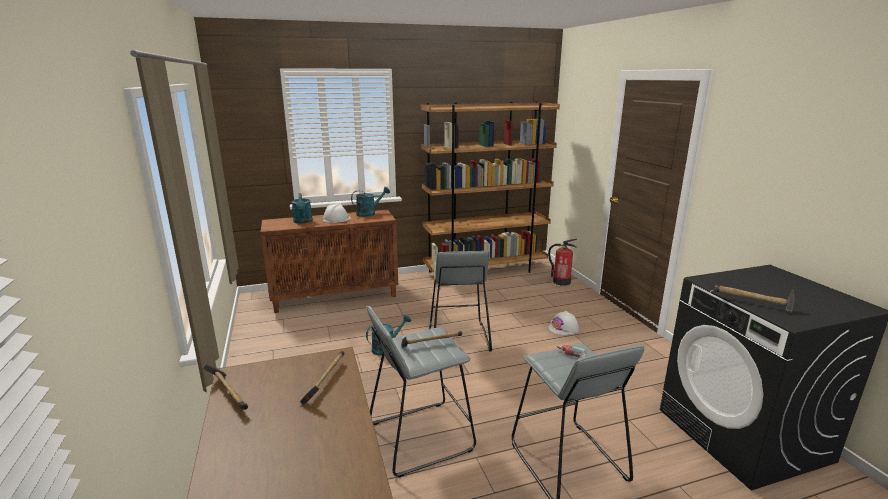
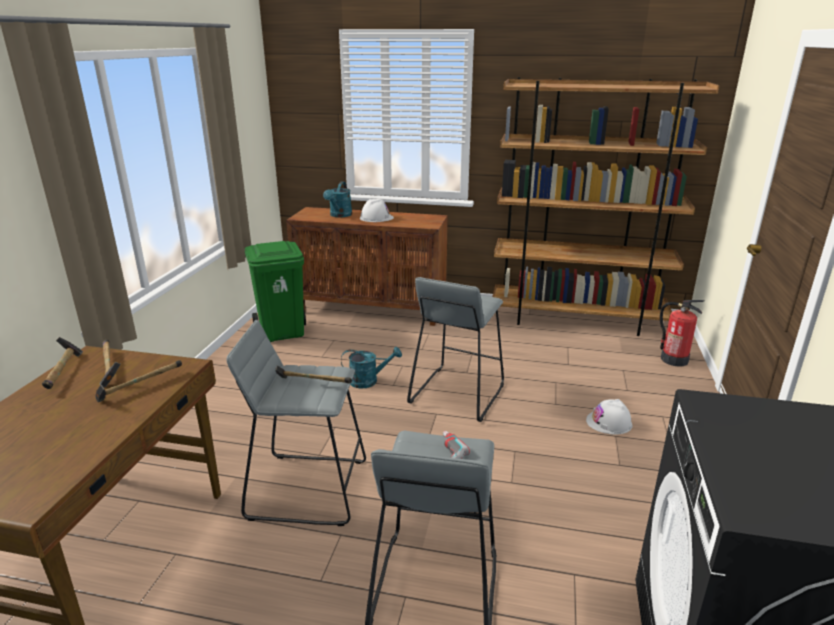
camera: 30 degrees right, 5 degrees up
(276, 332) = (282, 332): none -> green trash can
(369, 213) = (420, 217): turquoise watering can -> none
(753, 303) = (729, 462): hammer -> hammer (109, 369)

